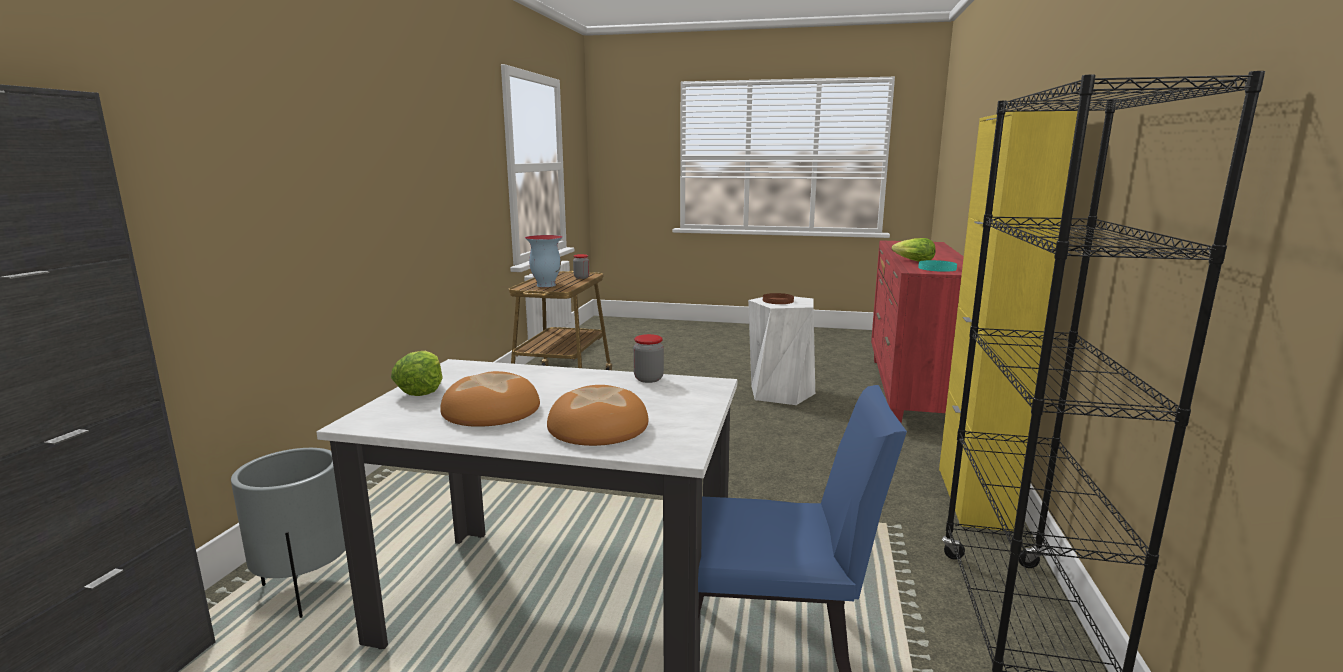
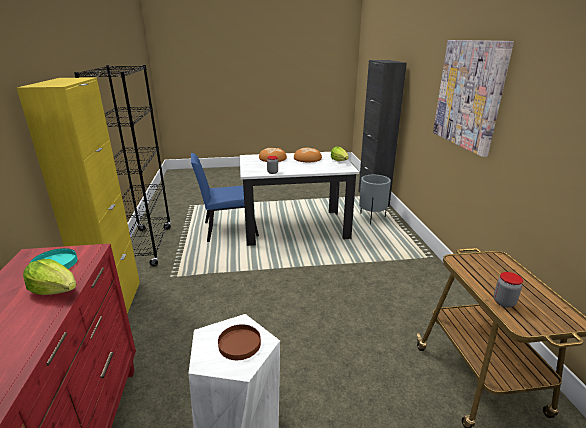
camera: 160 degrees right, 10 degrees up
(338, 158) = (469, 94): none -> picture
(545, 285) = (496, 271): vase -> none

